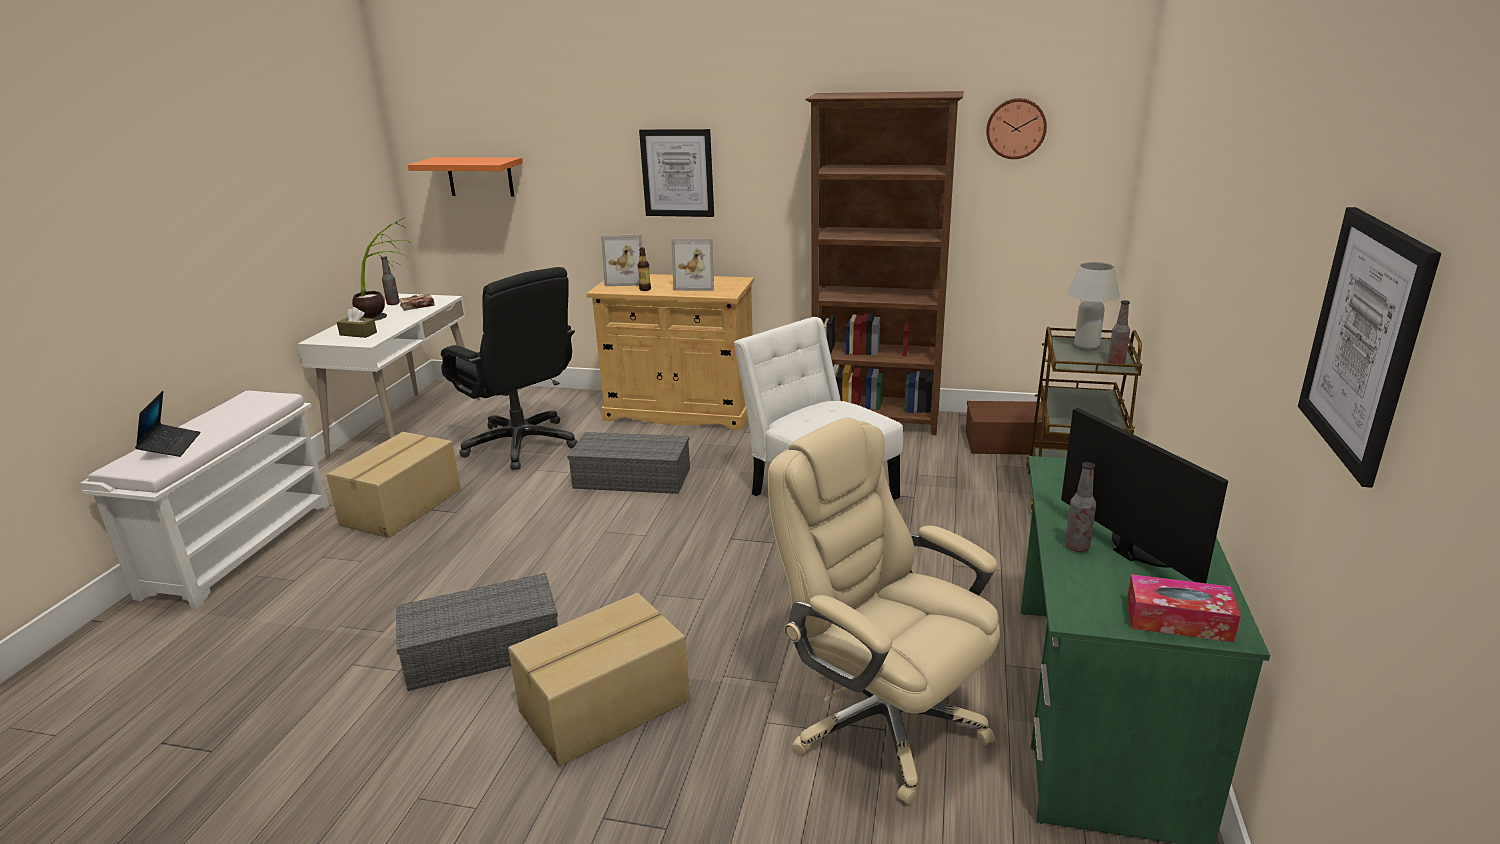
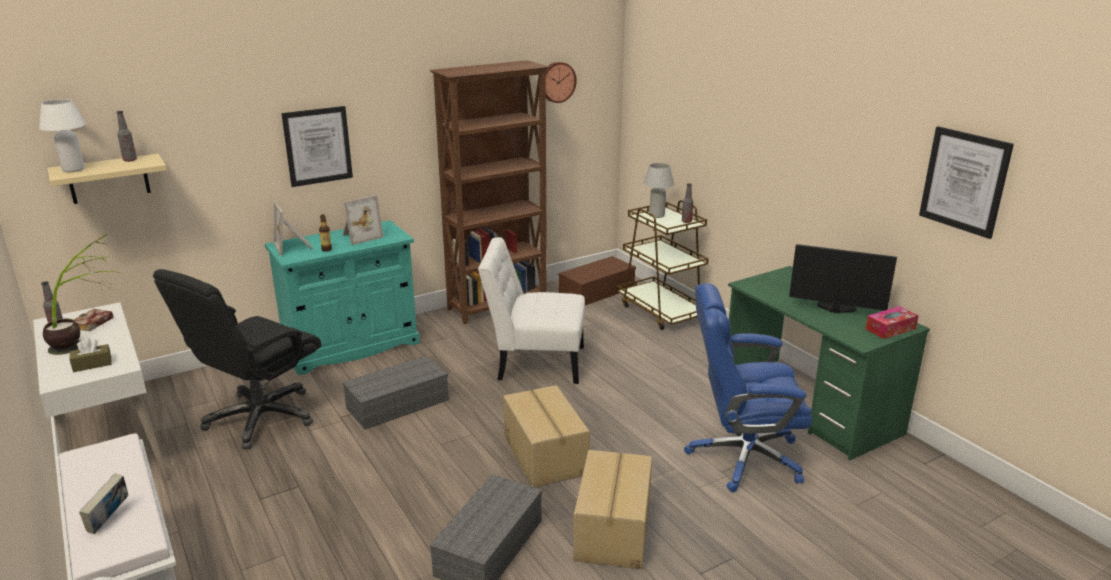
camera: 45 degrees left, 0 degrees up
(171, 446) = (109, 520): laptop -> book
(403, 507) = (242, 504): cardboard box -> cardboard box (546, 454)
(440, 160) = (73, 169): none -> white table lamp
(480, 176) = (108, 179): orange shelf -> beige shelf
(522, 444) = (260, 418): black office chair -> black office chair turned 120 degrees clockwise
(627, 280) = (294, 246): picture frame -> picture frame turned 105 degrees clockwise
(680, 411) = (351, 347): beige cabinet -> turquoise cabinet
(882, 720) = (742, 457): beige office chair -> blue office chair
(1077, 547) = (816, 316): bottle -> bottle (130, 160)

